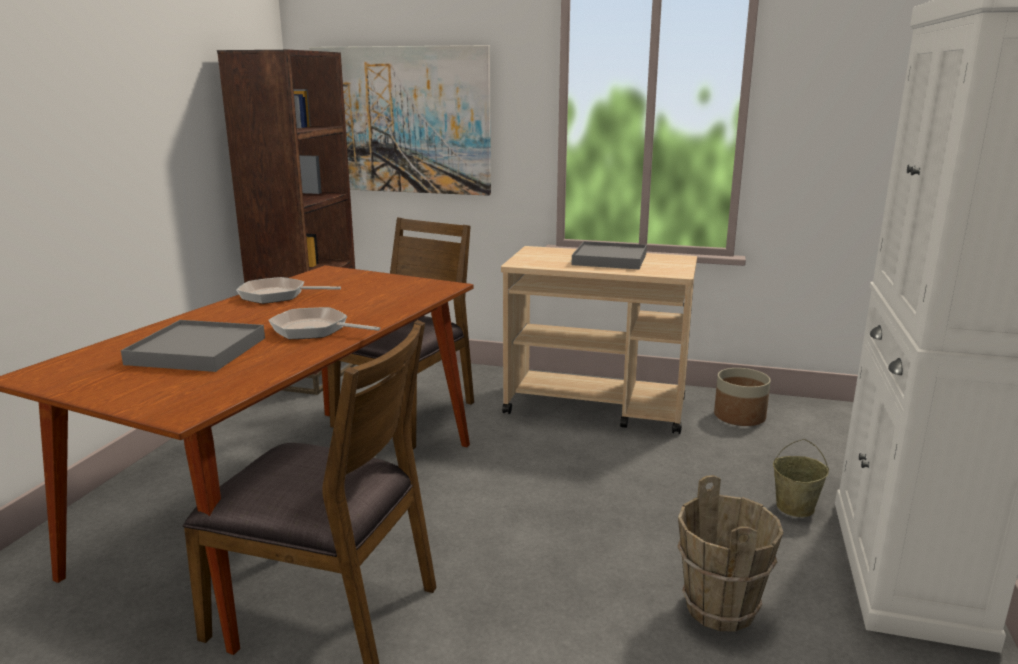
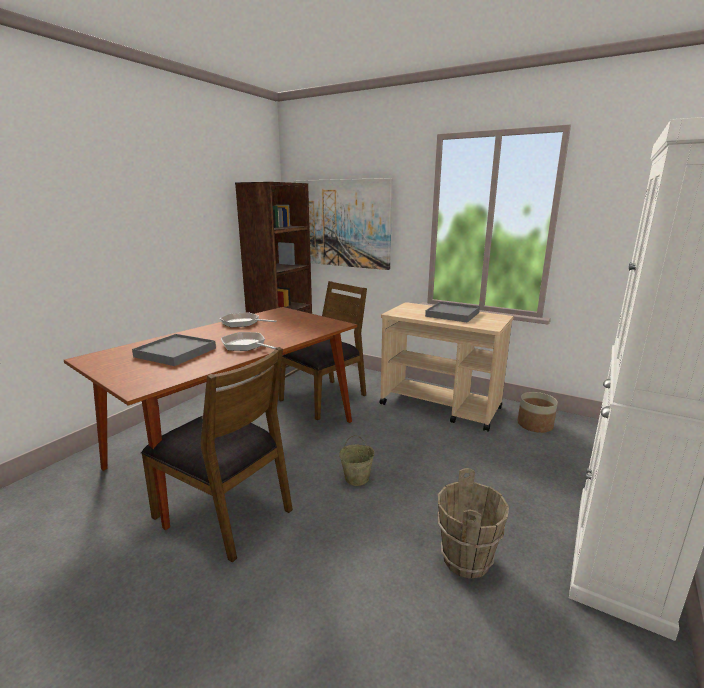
camera: 15 degrees right, 0 degrees up
(795, 507) = (550, 495): beige bucket -> beige bucket (357, 478)

